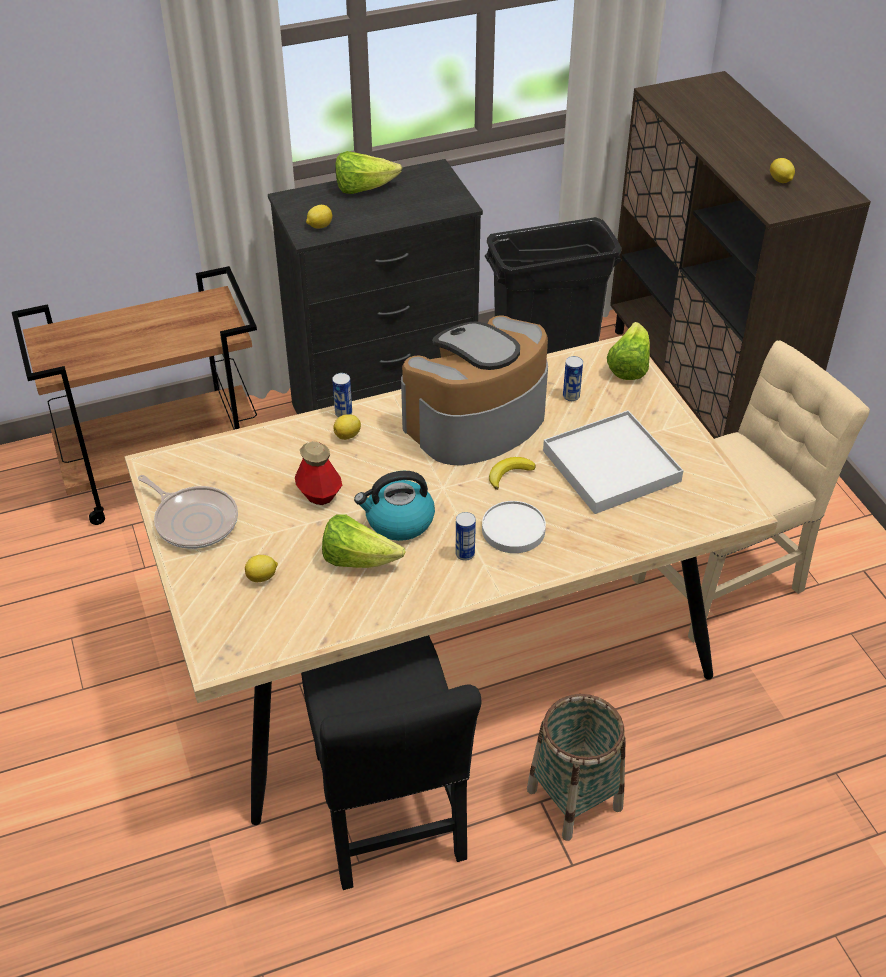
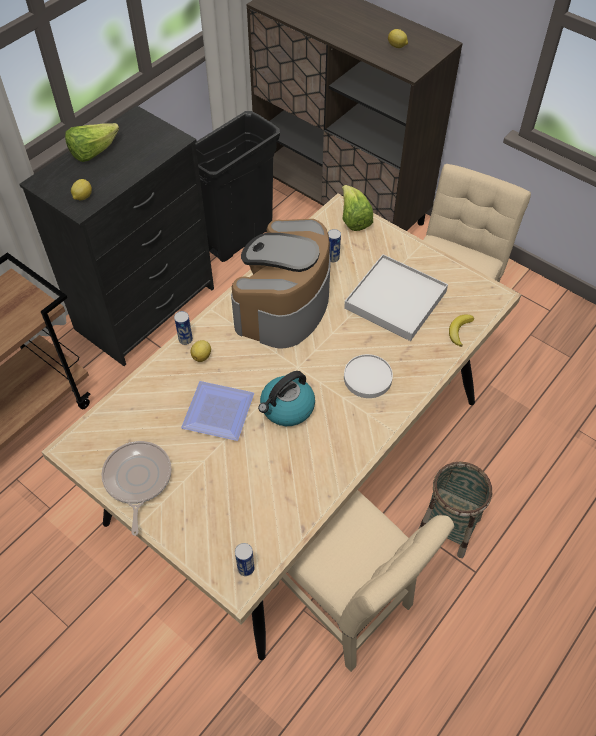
camera: 30 degrees left, 10 degrees up
(194, 520) = (137, 480): frying pan -> frying pan turned 105 degrees counterclockwise
(262, 577) = (223, 501): lemon -> none
(319, 494) = (216, 414): bottle -> plate
(358, 560) = (280, 452): lettuce -> none
(389, 815) = (344, 602): black chair -> beige chair
(465, 554) = (349, 412): can -> can (246, 568)
(509, 474) = (334, 336): banana -> banana (459, 330)

